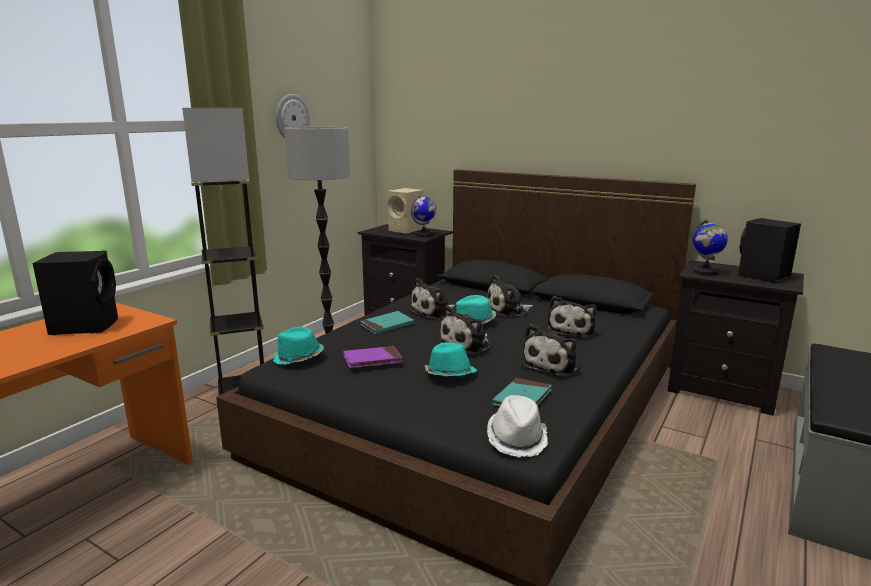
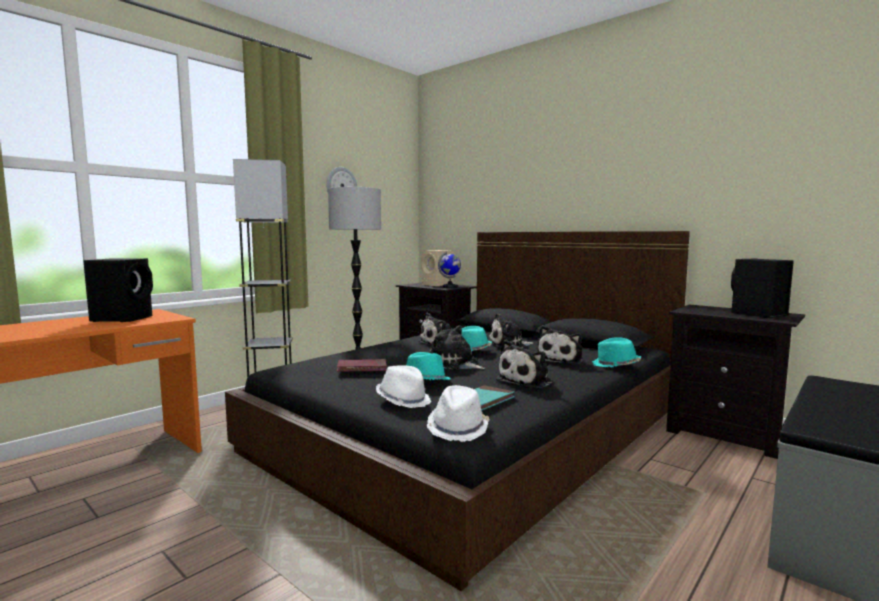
camera: 10 degrees right, 10 degrees down
(298, 358) = (300, 365): turquoise hat -> turquoise hat (616, 365)
(372, 360) = (362, 368): purple book -> red book
(387, 325) = (393, 349): turquoise book -> none
(442, 404) = (403, 400): none -> white hat
(467, 344) = (455, 364): plush toy -> plush toy turned 75 degrees clockwise
(705, 272) = (698, 310): globe -> none

